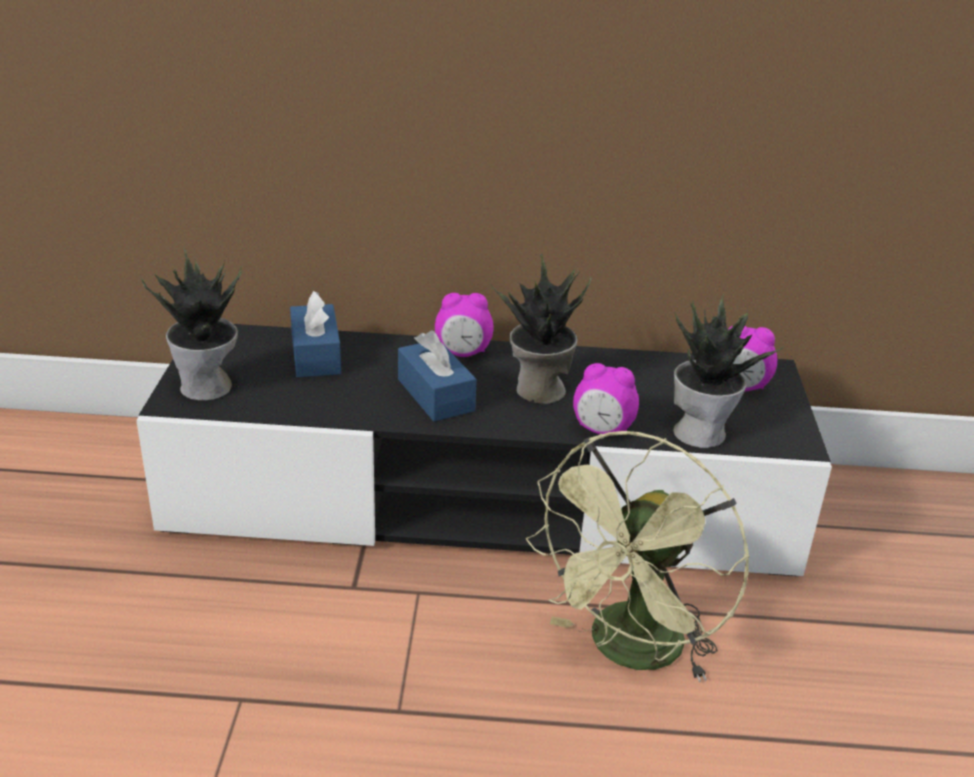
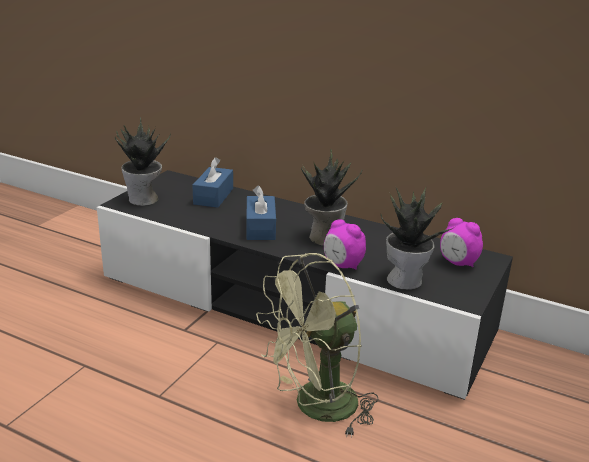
camera: 25 degrees right, 5 degrees down
(463, 353) = (296, 211): alarm clock -> none

